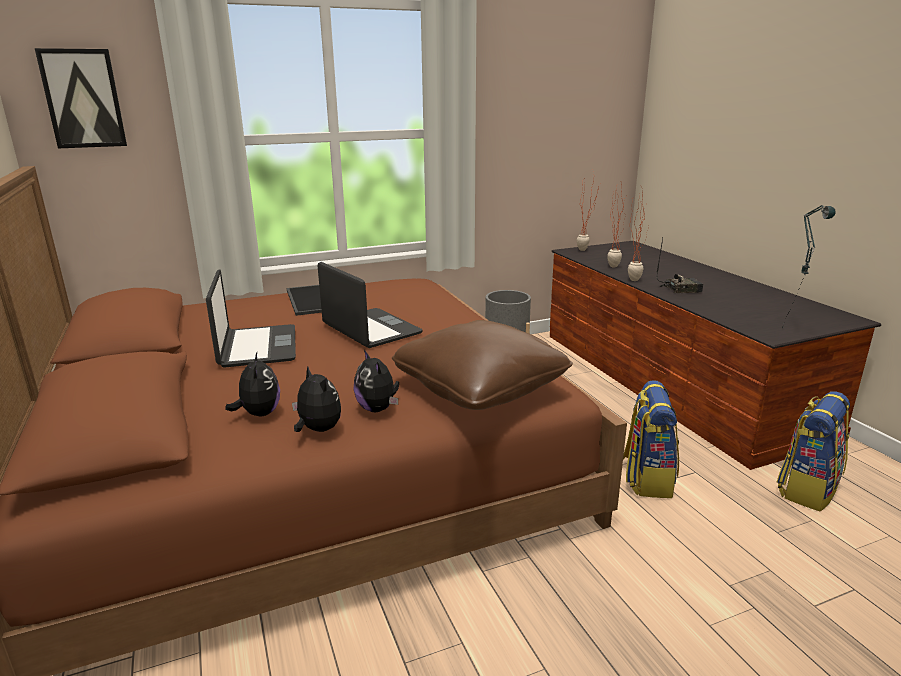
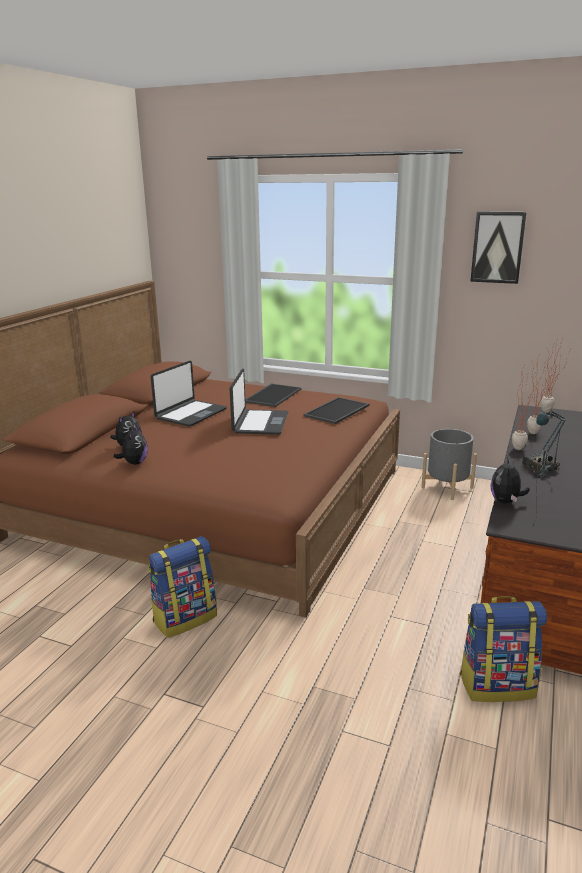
camera: 45 degrees right, 0 degrees up
(83, 99) = (184, 243): picture -> picture (497, 247)
(378, 409) = (174, 464): plush toy -> plush toy (506, 502)
(420, 295) = (337, 411): none -> tray
(480, 387) = (241, 475): brown pillow -> none
(647, 478) = (384, 608): backpack -> backpack (185, 618)
(680, 289) = (538, 469): radio -> radio turned 150 degrees counterclockwise

